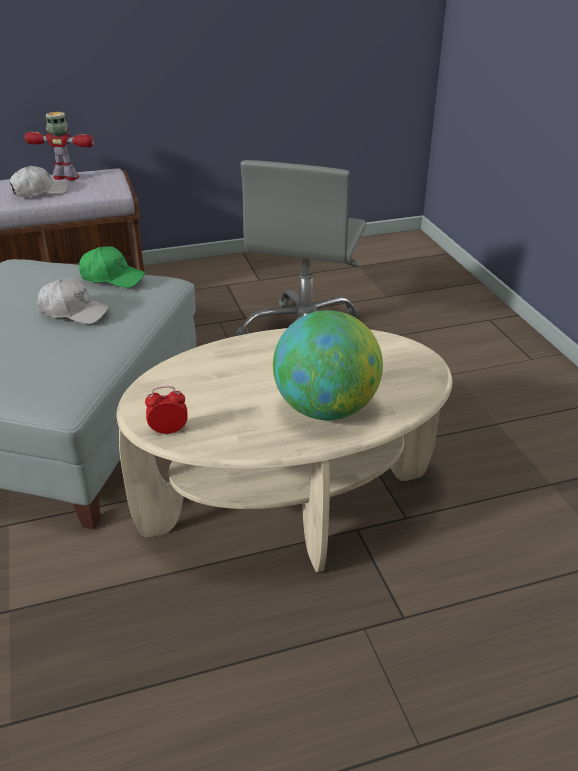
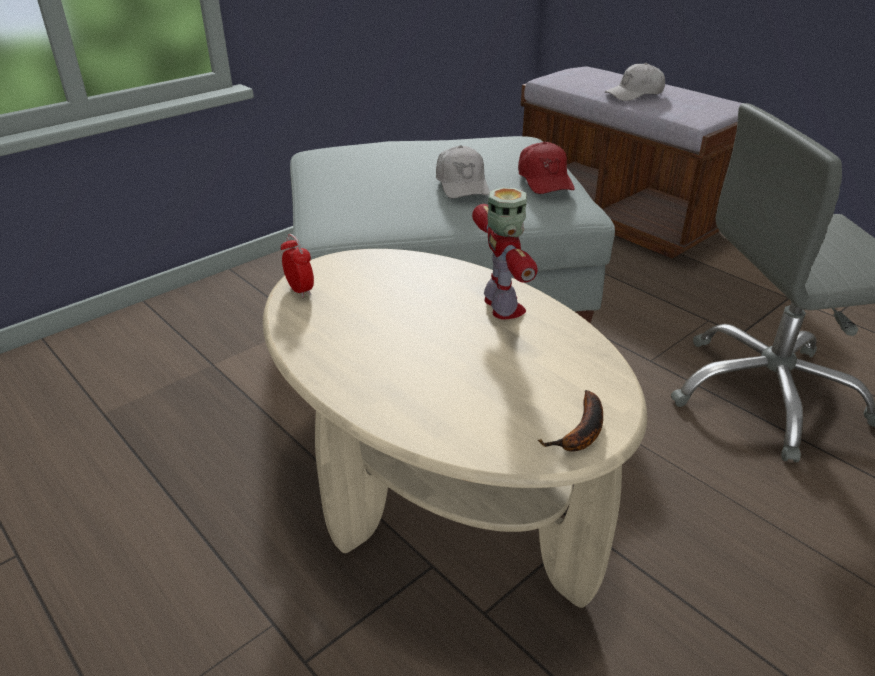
camera: 65 degrees right, 0 degrees up
(39, 192) = (634, 94): white cap -> white cap turned 120 degrees clockwise
(67, 177) = (684, 93): toy robot -> toy robot (502, 307)
(112, 277) = (545, 180): green cap -> red cap
(326, 409) = (405, 376): globe -> none
(420, 363) = (581, 433): none -> banana

